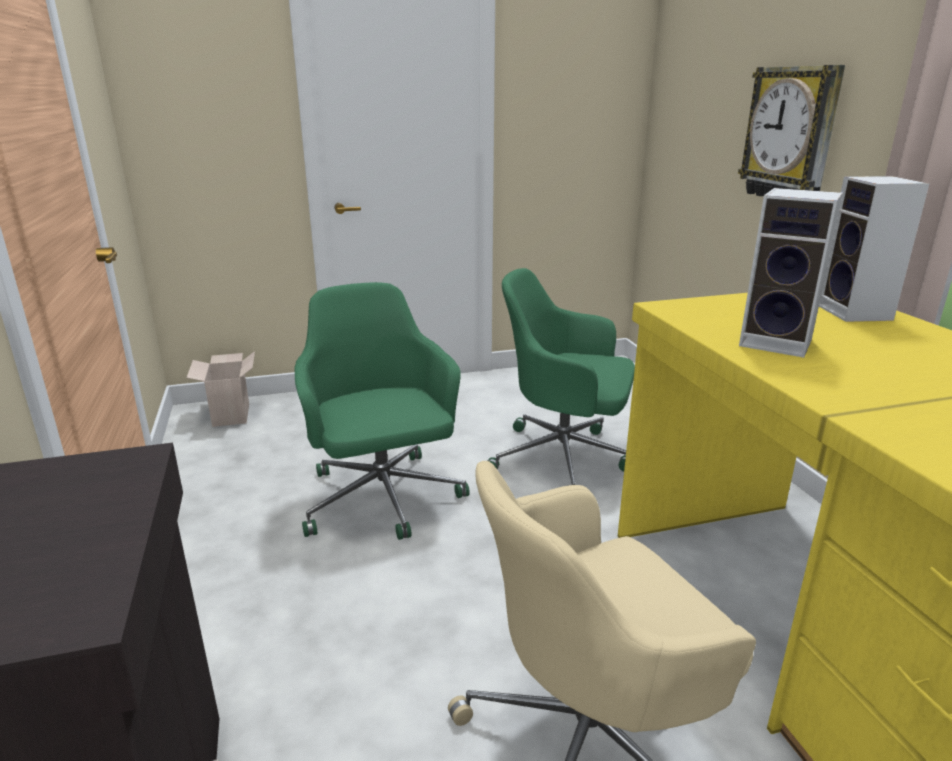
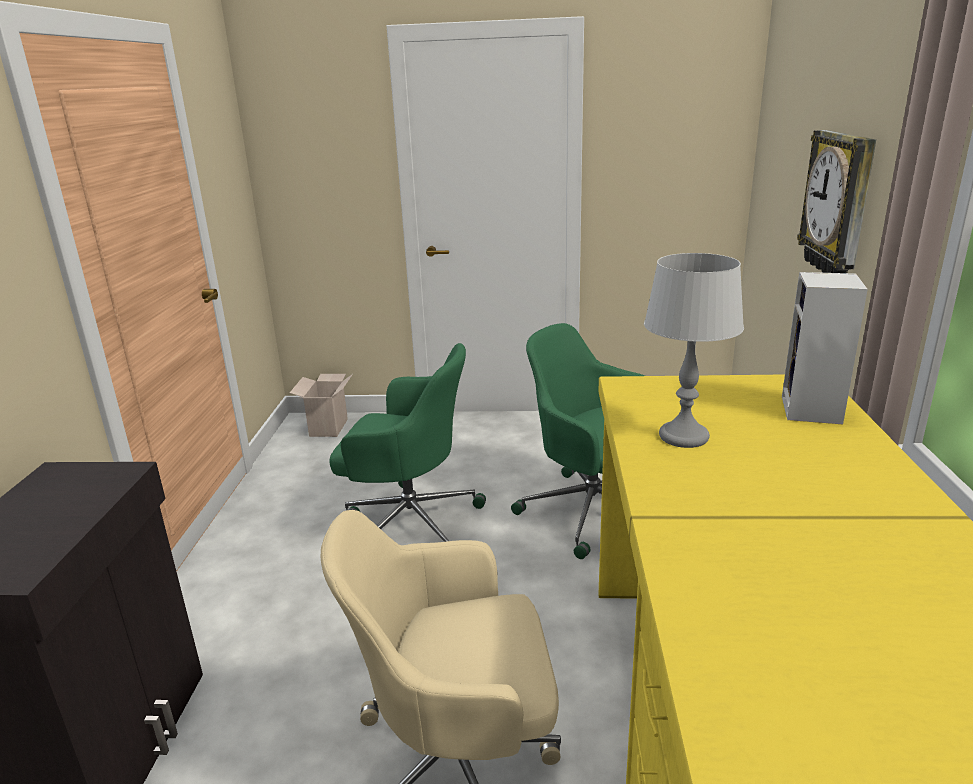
camera: 20 degrees right, 0 degrees up
(382, 499) = (410, 523): green office chair -> green office chair turned 105 degrees clockwise
(779, 343) = (684, 436): speaker -> grey table lamp

